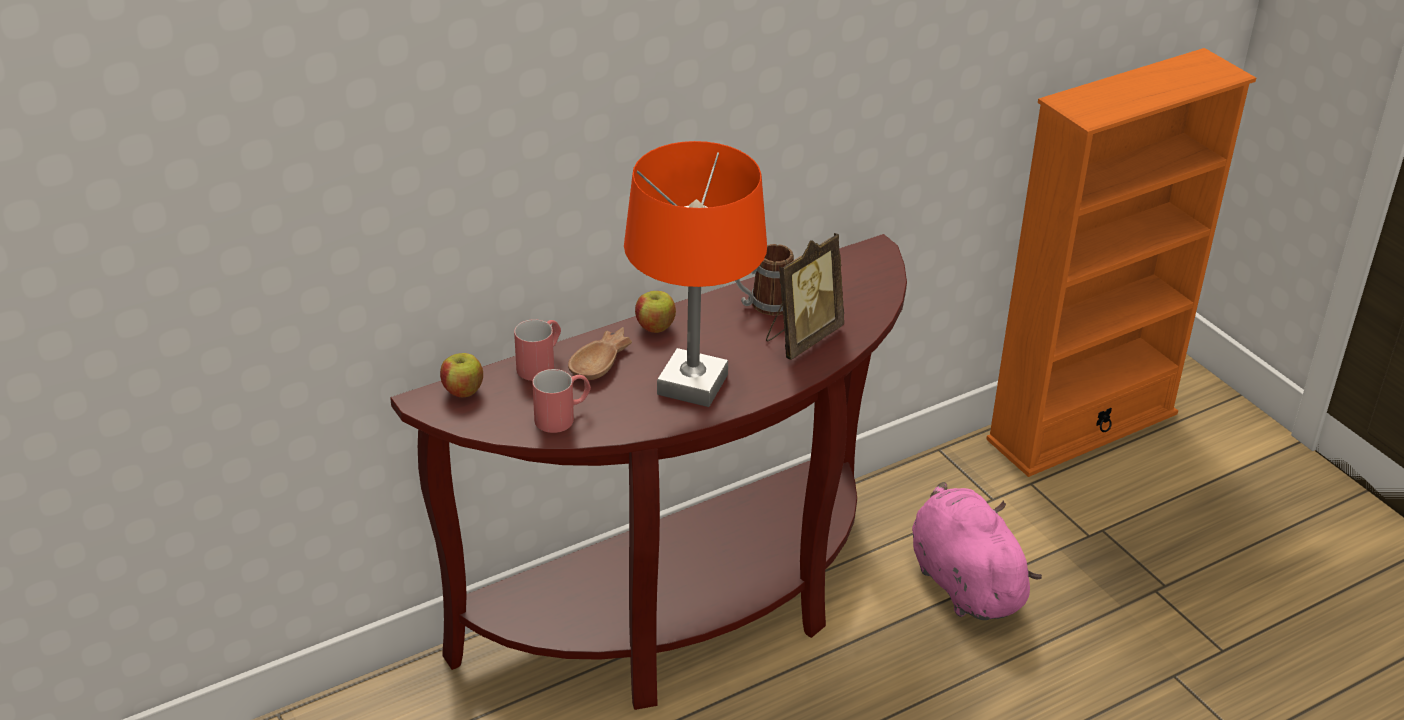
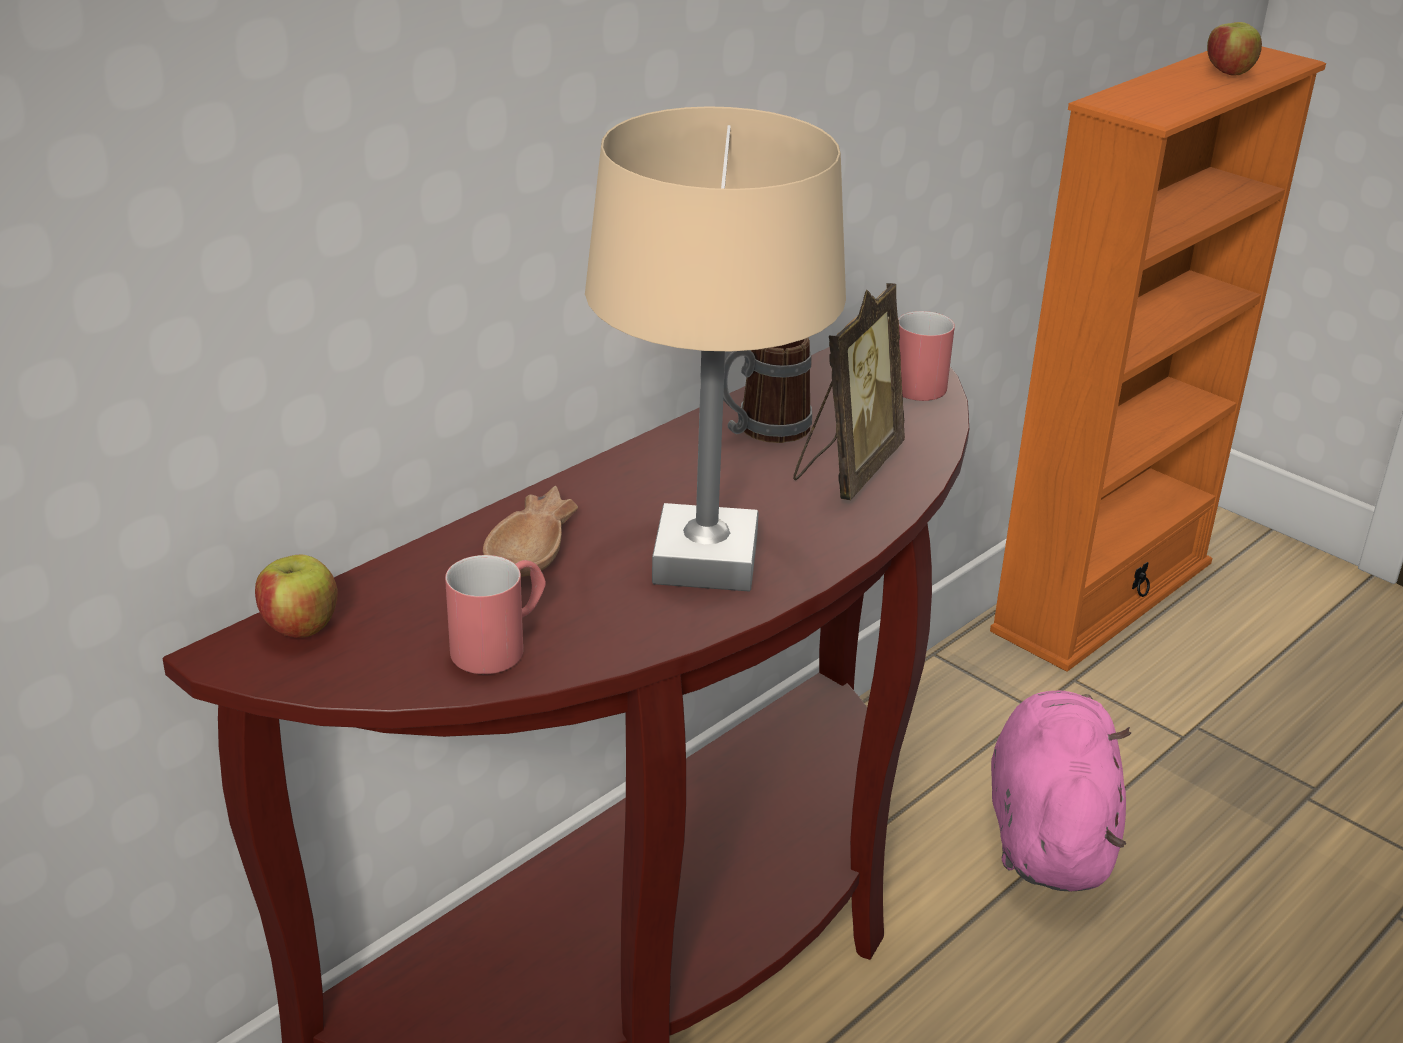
camera: 15 degrees left, 5 degrees down
(541, 364) = (429, 564): red mug -> red mug (921, 381)
(655, 327) = (602, 483): apple -> apple (1228, 72)
(691, 385) = (704, 561): orange table lamp -> beige table lamp
(963, 581) = (1049, 831): pink plush toy -> pink plush toy turned 45 degrees clockwise

